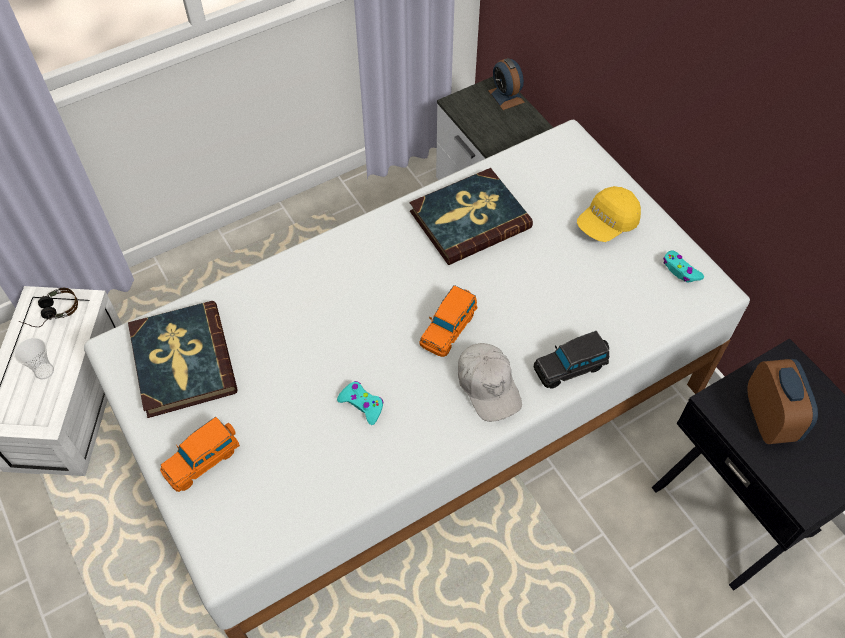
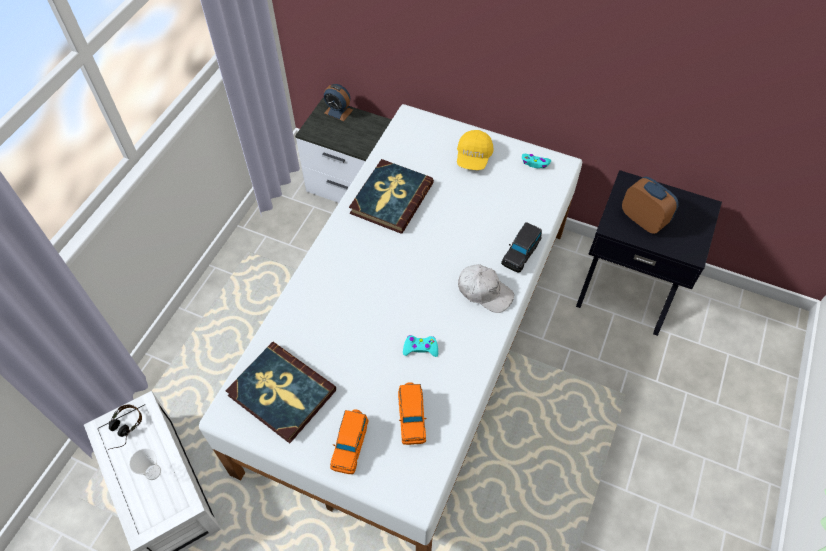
camera: 35 degrees left, 0 degrees up
(449, 328) = (434, 271): orange toy car -> orange toy car (412, 417)

